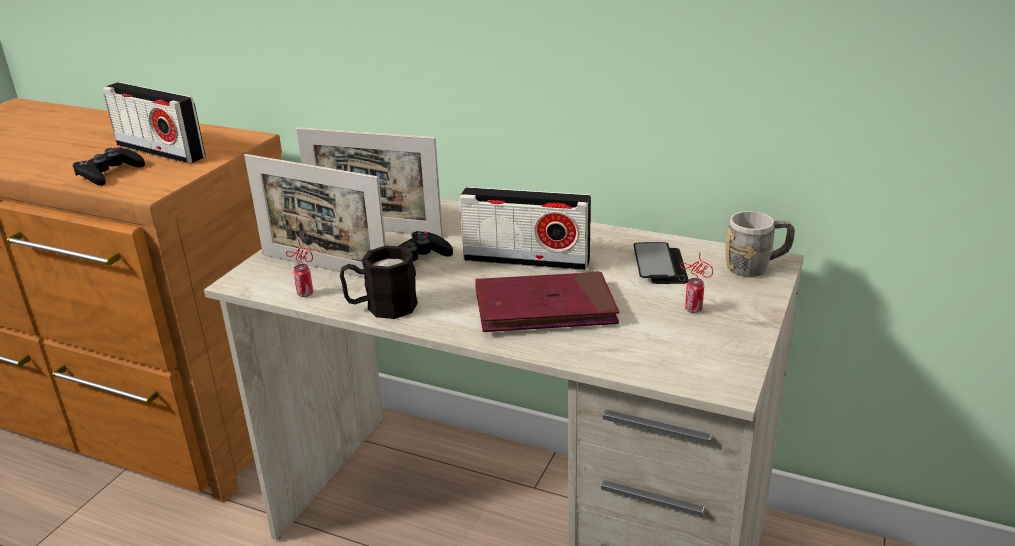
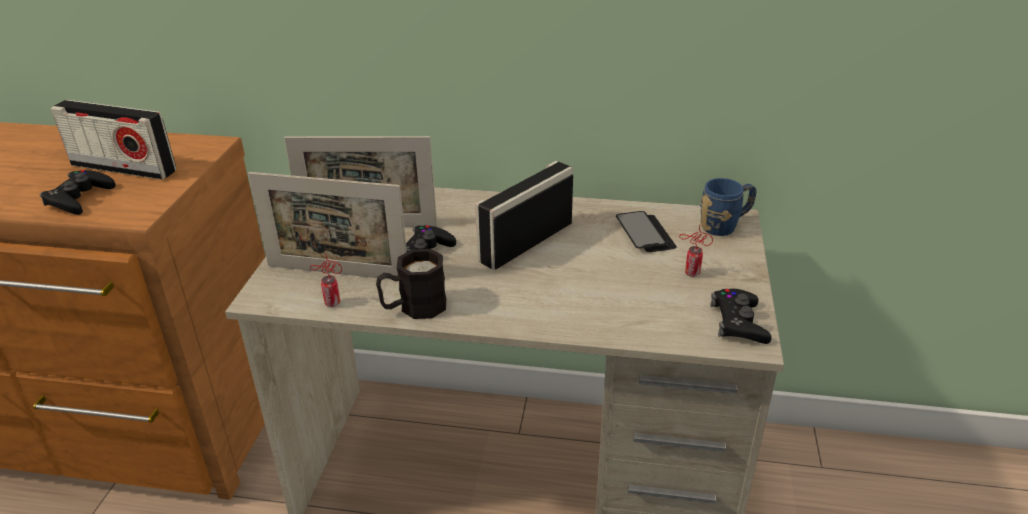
camera: 15 degrees left, 5 degrees up
(526, 260) = (526, 242): radio -> radio turned 135 degrees clockwise
(545, 308) = (565, 289): red book -> none
(721, 364) = (738, 322): none -> black game controller
(756, 267) = (725, 225): grey mug -> blue mug

